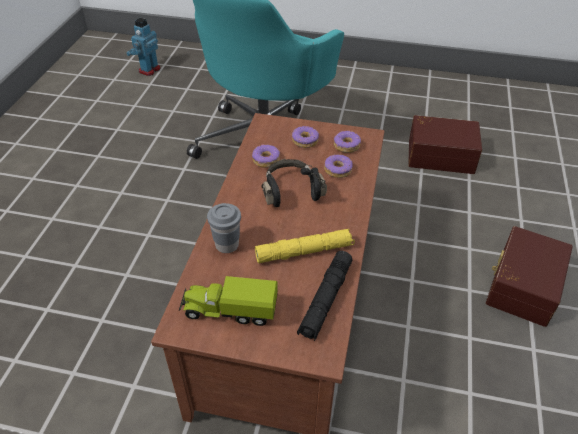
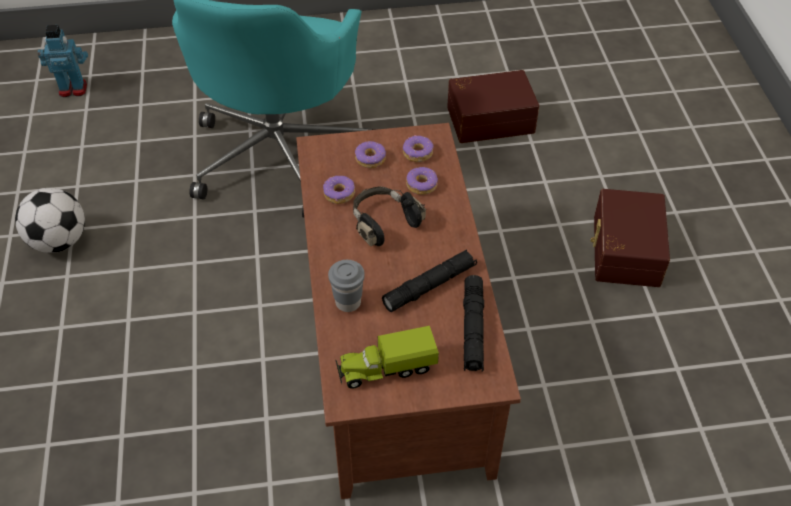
camera: 20 degrees left, 5 degrees up
(84, 161) = (59, 241): none -> football
(149, 70) = (73, 88): toy robot -> toy robot turned 75 degrees clockwise
(304, 251) = (429, 286): yellow flashlight -> black flashlight

